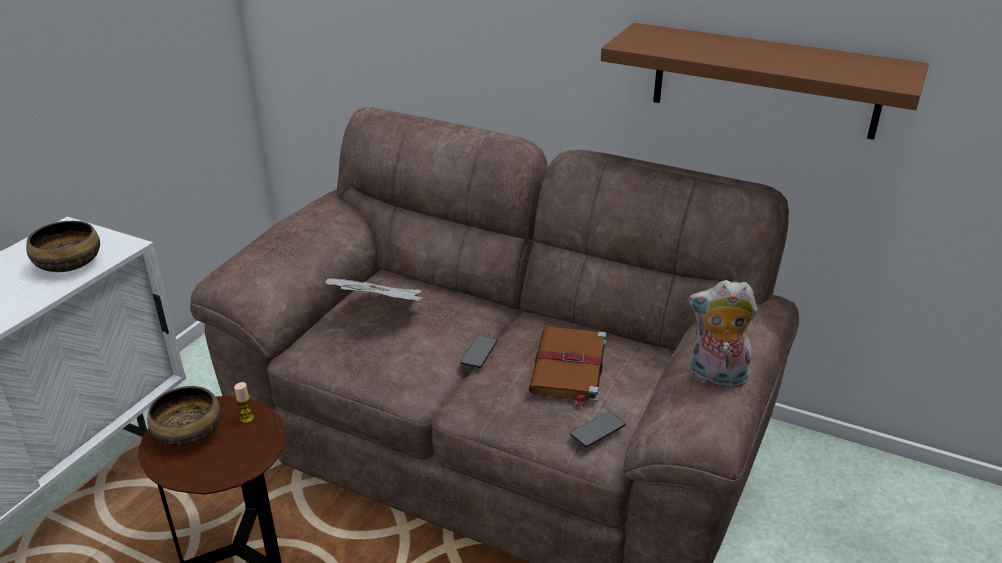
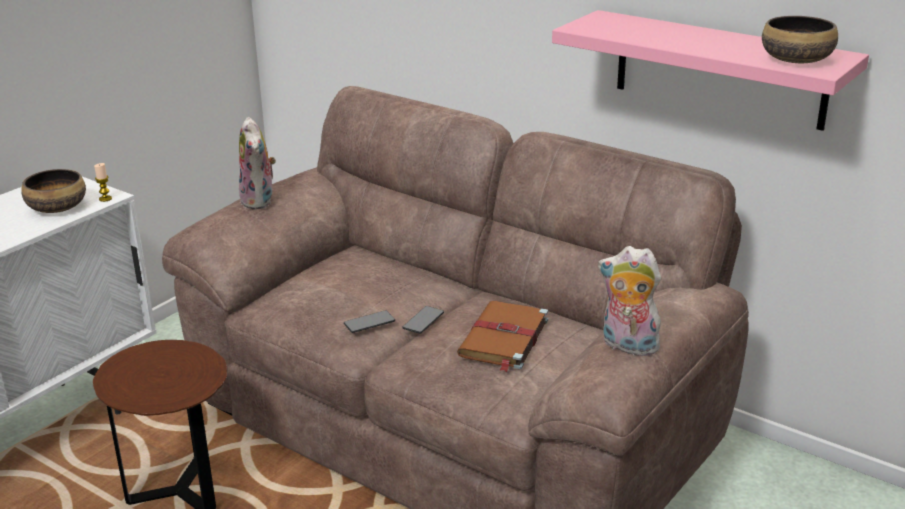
camera: 10 degrees right, 5 degrees down
(188, 433) = (140, 366): bowl -> bowl (796, 60)
(246, 418) = (195, 359): candle -> candle (105, 199)
(287, 236) = (260, 201): none -> plush toy
(381, 311) = (340, 278): newspaper -> none
(597, 430) = (514, 393): phone -> phone (369, 323)
(765, 81) = (719, 69): brown shelf -> pink shelf

